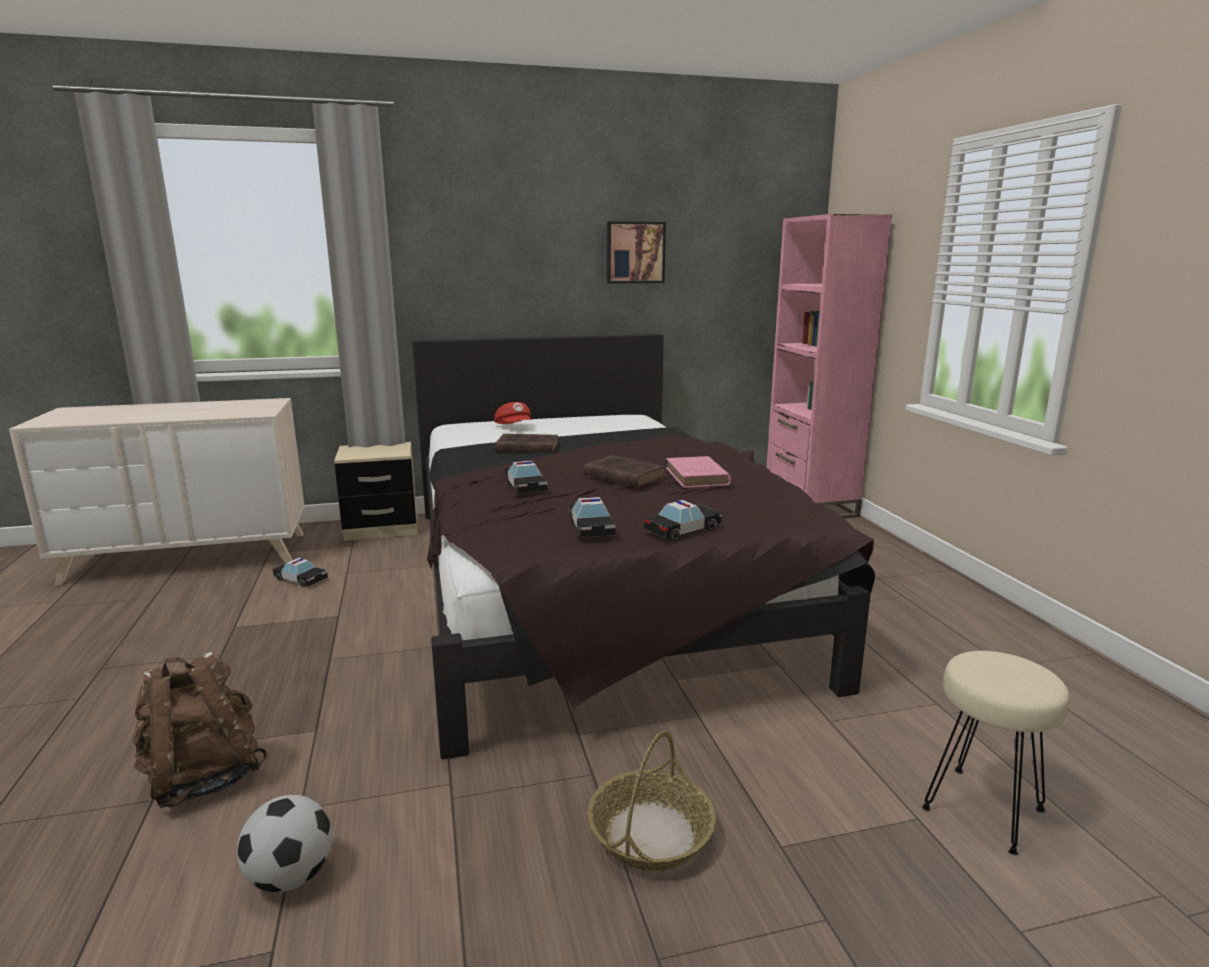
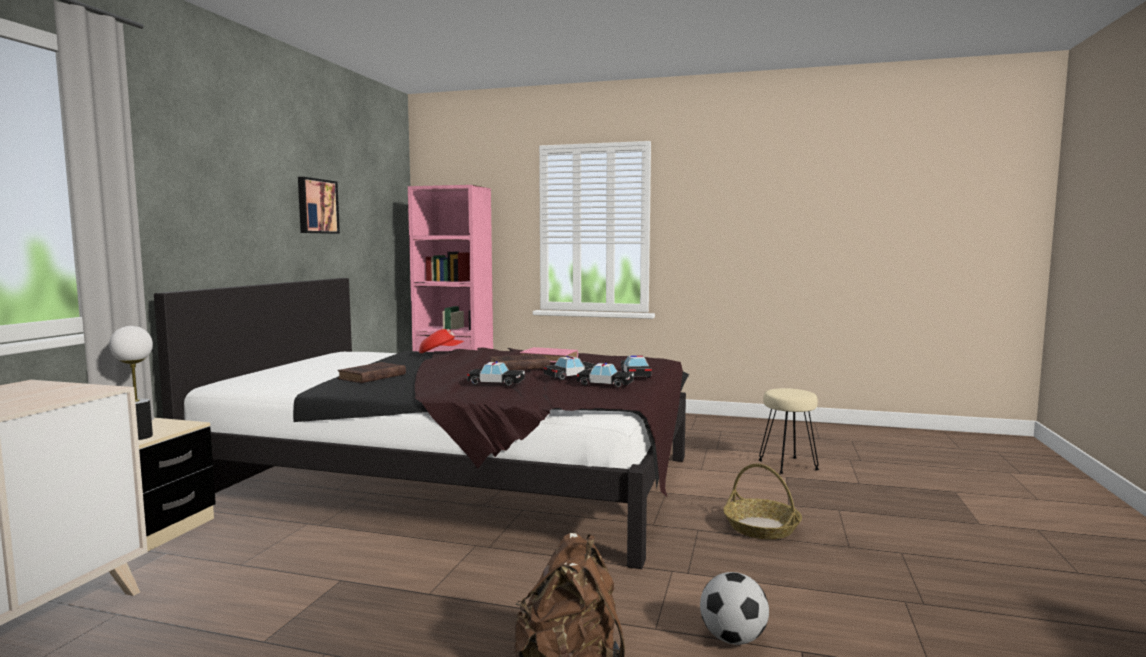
camera: 60 degrees left, 10 degrees down
(301, 579) = (203, 590): toy car -> toy car (570, 376)
(357, 454) = (139, 437): none -> table lamp
(515, 427) = (291, 373): red cap -> red cap (441, 353)

